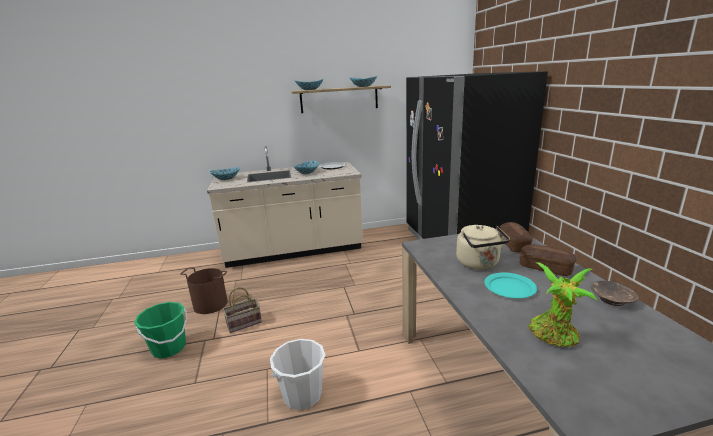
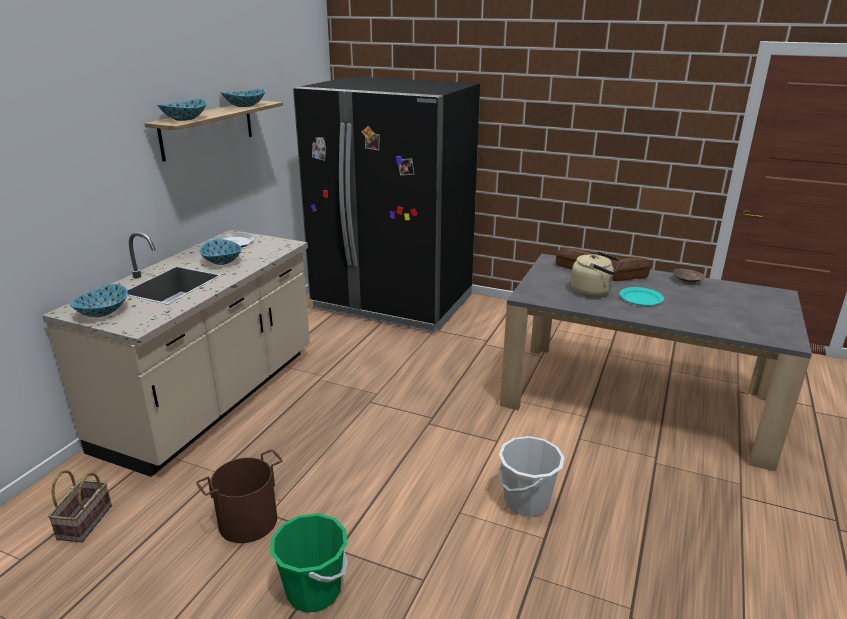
camera: 55 degrees left, 5 degrees up
(243, 324) = (344, 504): basket -> basket (85, 523)
(554, 336) = (711, 313): potted plant -> none

